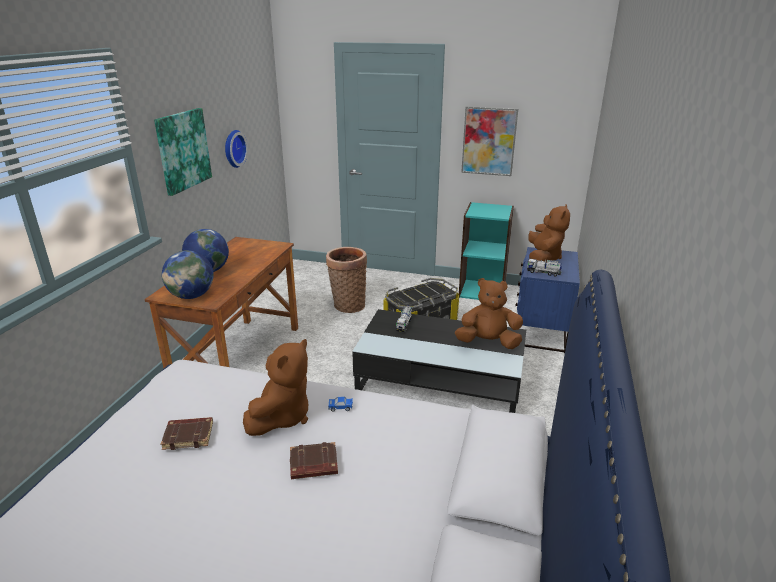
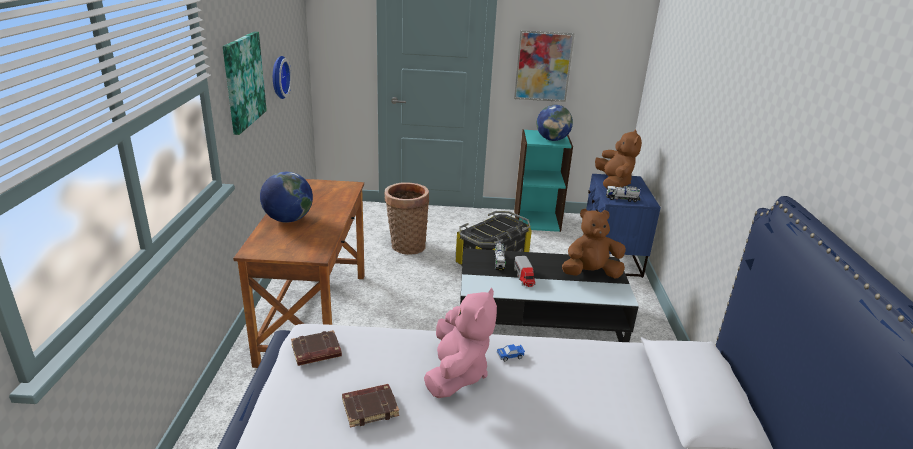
camera: 15 degrees left, 0 degrees up
(192, 296) = (288, 250): globe -> globe (552, 139)
(282, 417) = (456, 373): brown plush toy -> pink plush toy
(313, 465) = (520, 419): brown book -> brown book (316, 352)
(420, 340) = (524, 277): none -> toy truck

